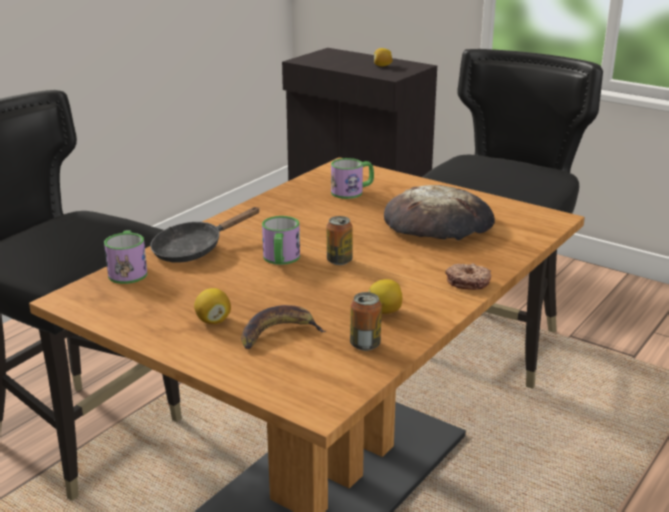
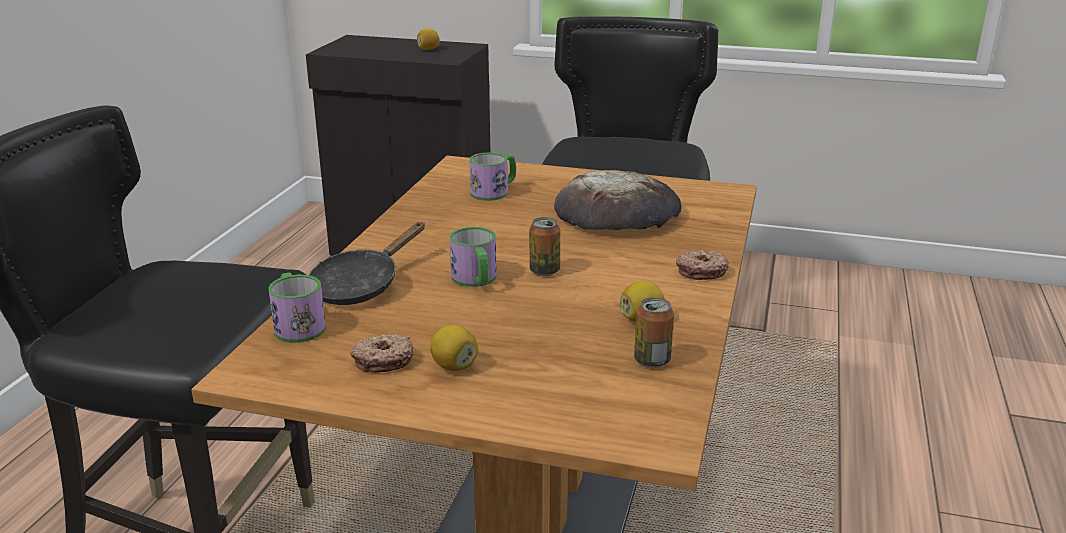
camera: 20 degrees left, 0 degrees up
(167, 307) = (383, 360): none -> donut
(278, 333) = (544, 366): banana -> none

